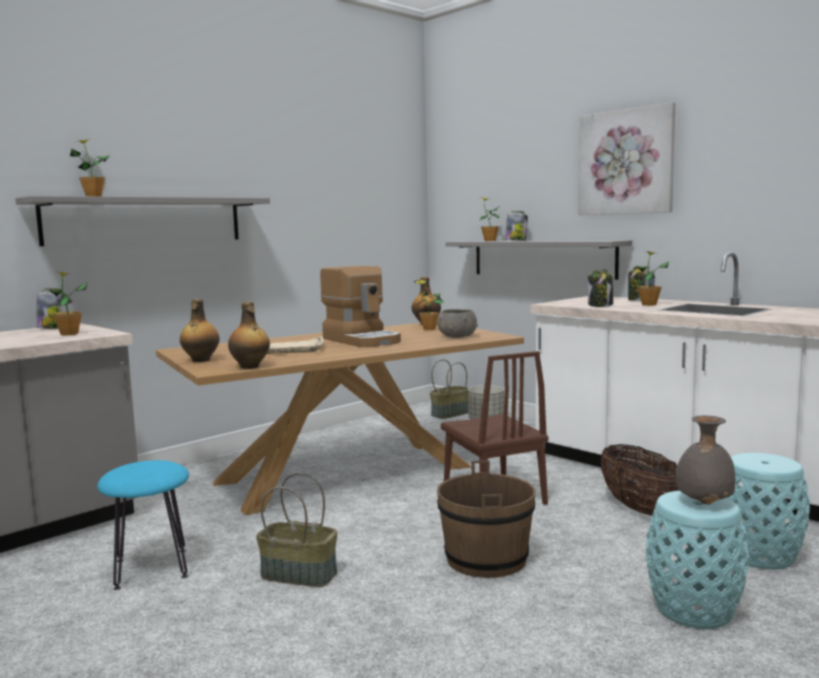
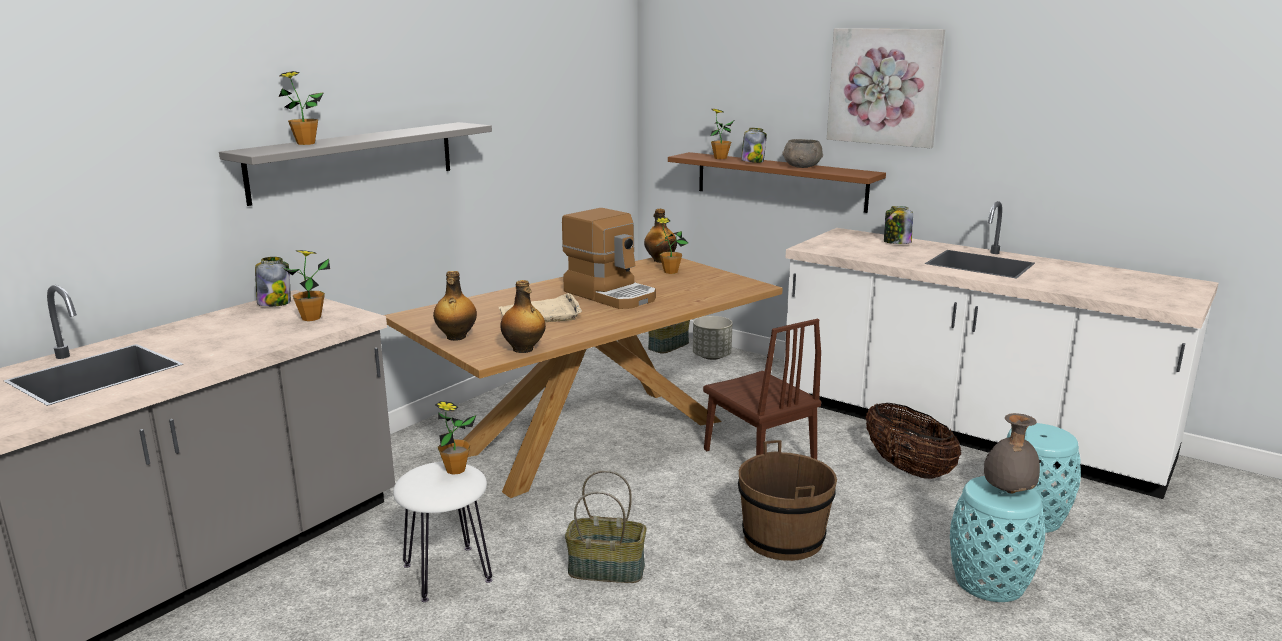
camera: 10 degrees left, 10 degrees up
(152, 568) = (447, 573): turquoise stool -> white stool
(457, 337) = (711, 287): grey bowl -> grey bowl (801, 166)
(542, 258) = (779, 181): grey shelf -> brown shelf
(600, 305) = (861, 253): jar -> none
(649, 304) = (910, 252): potted plant -> potted plant (455, 470)

